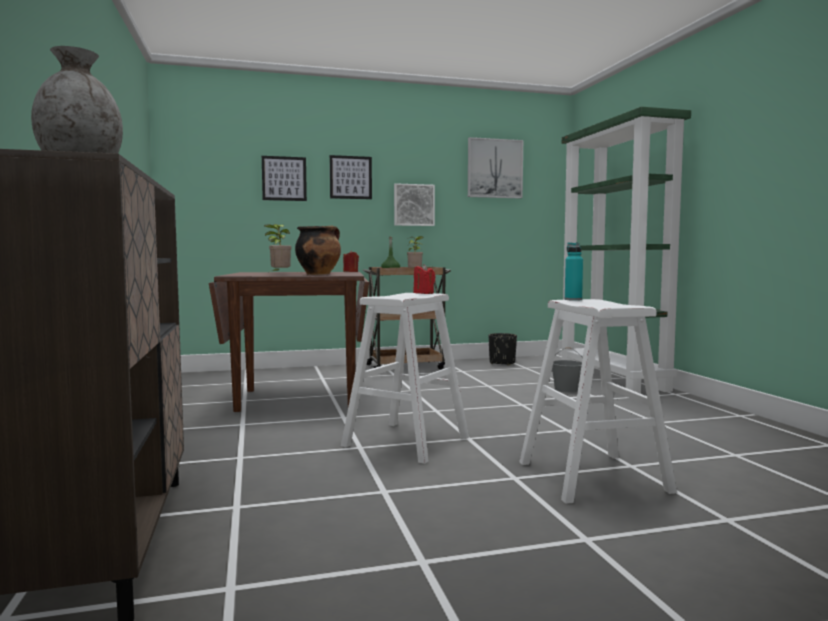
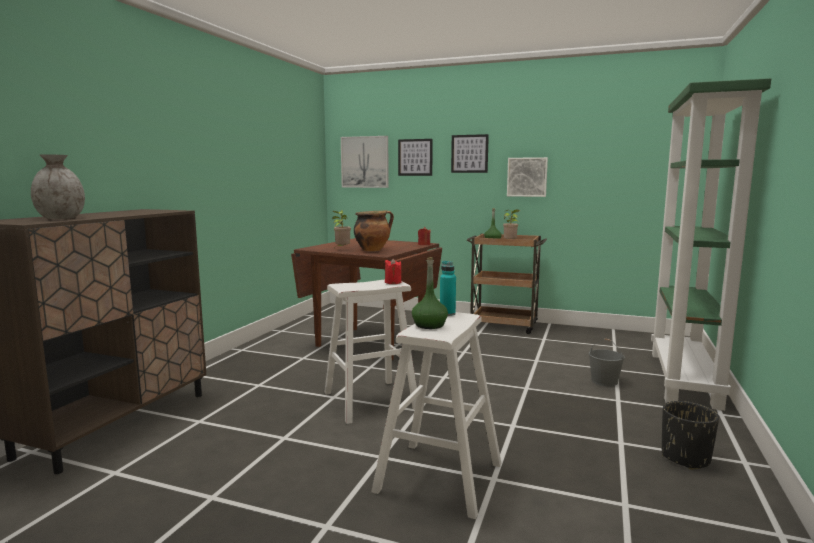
camera: 35 degrees right, 5 degrees up
(494, 168) = (616, 137): picture -> picture (365, 162)
(502, 363) = (600, 336): black planter -> black planter (685, 458)
(594, 304) = (429, 325): none -> green bottle

